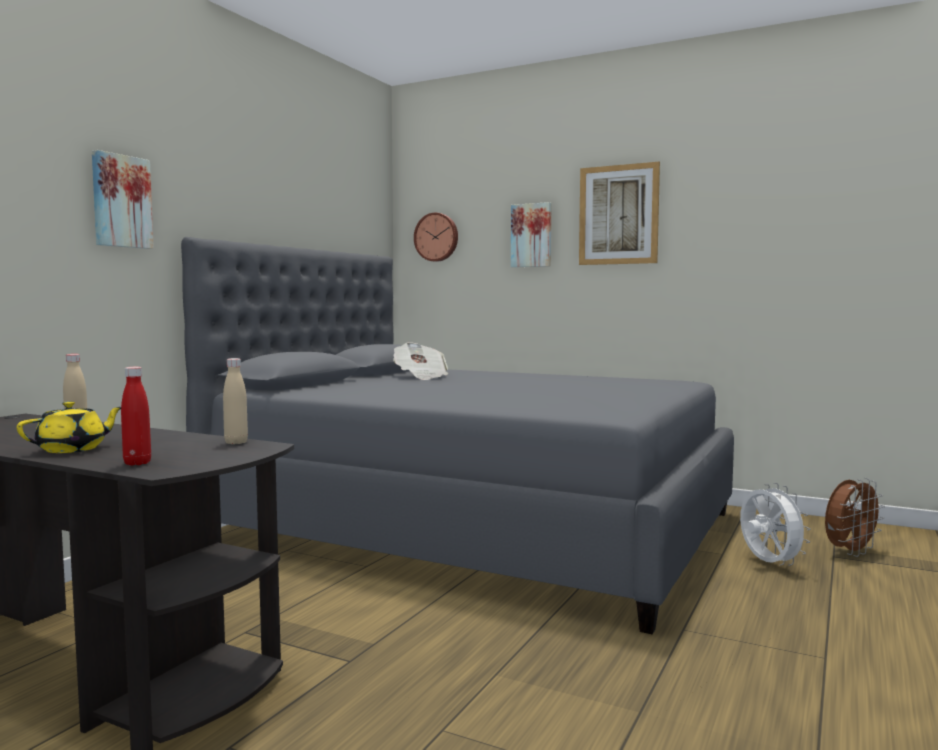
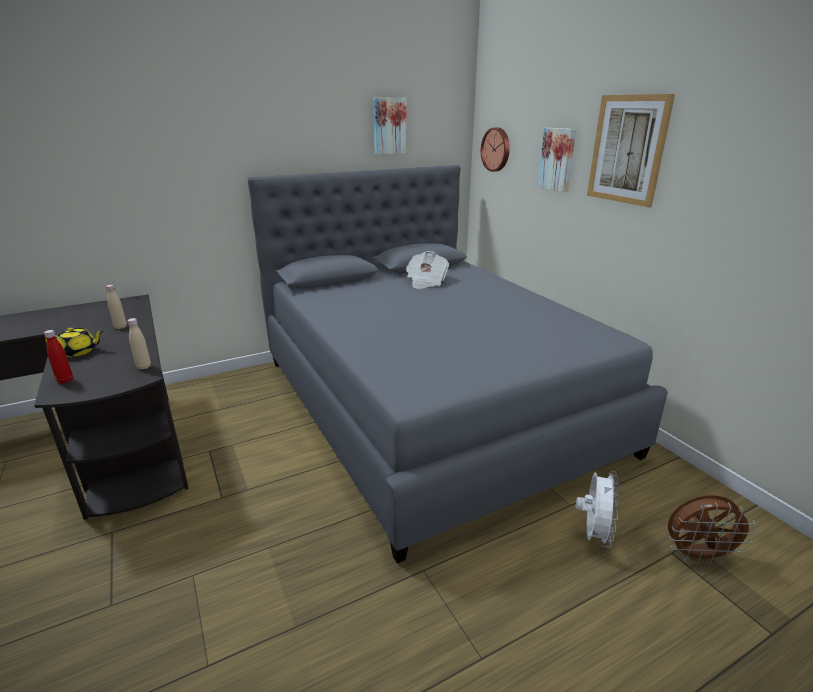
camera: 35 degrees right, 20 degrees up
(120, 201) = (200, 157): picture -> picture (389, 126)

